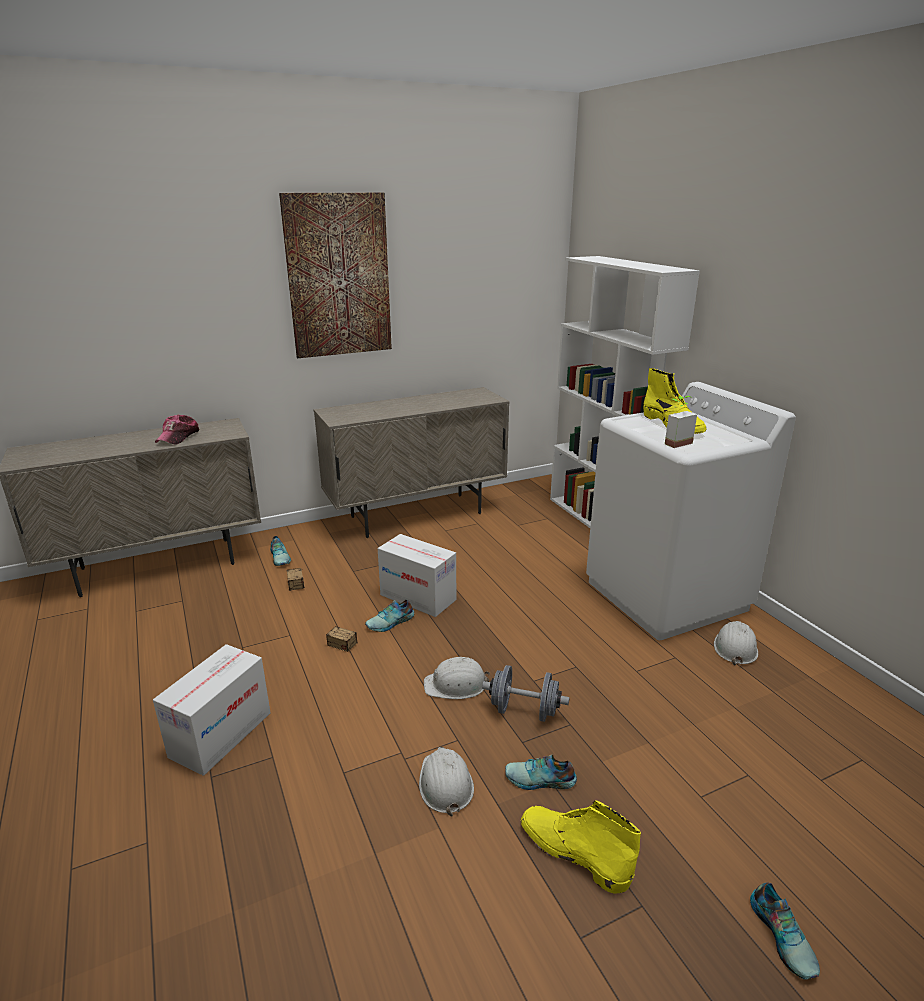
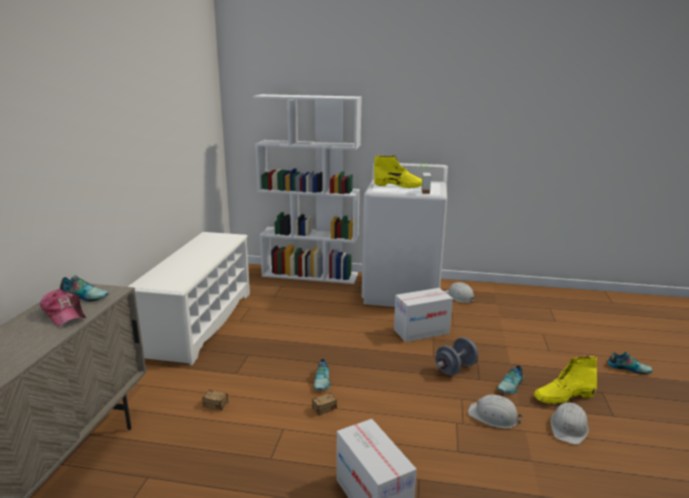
camera: 55 degrees left, 5 degrees down
(280, 557) = (161, 400): shoe -> shoe (85, 296)
(338, 276) = (121, 123): picture -> none
(417, 515) = (201, 322): beige cabinet -> white shoe rack
(418, 597) = (306, 360): cardboard box -> cardboard box (421, 331)
(456, 685) = (413, 381): white hard hat -> white hard hat (569, 427)

